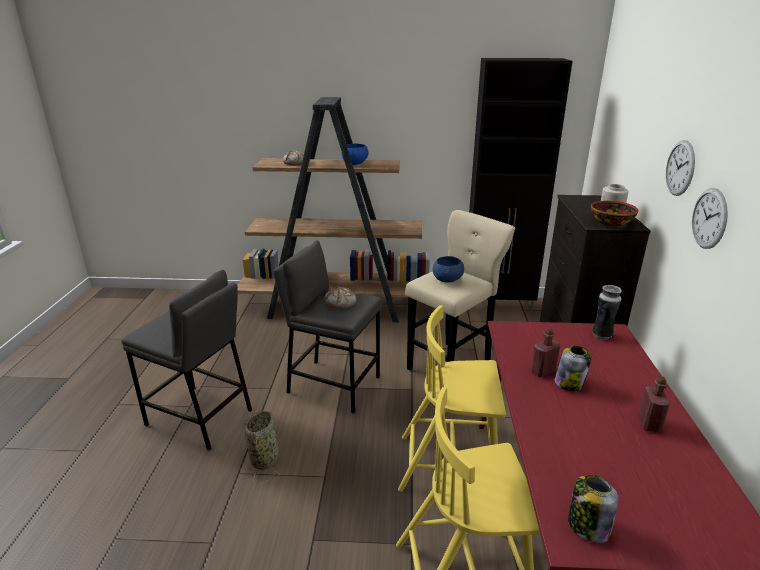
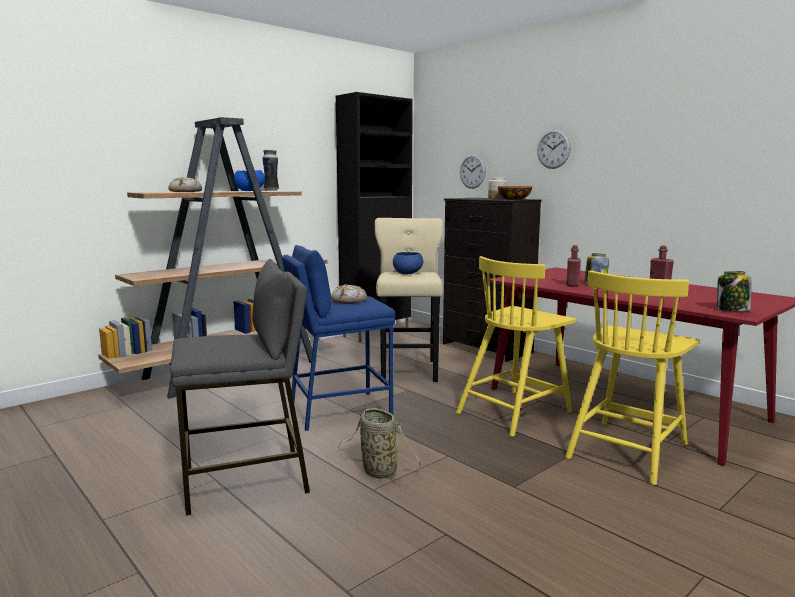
camera: 45 degrees left, 15 degrees down
(333, 384) = (339, 410): grey stool -> blue stool
(602, 335) = (558, 271): vase -> vase (271, 190)
(709, 218) = (600, 167): wall clock -> wall clock (472, 171)

